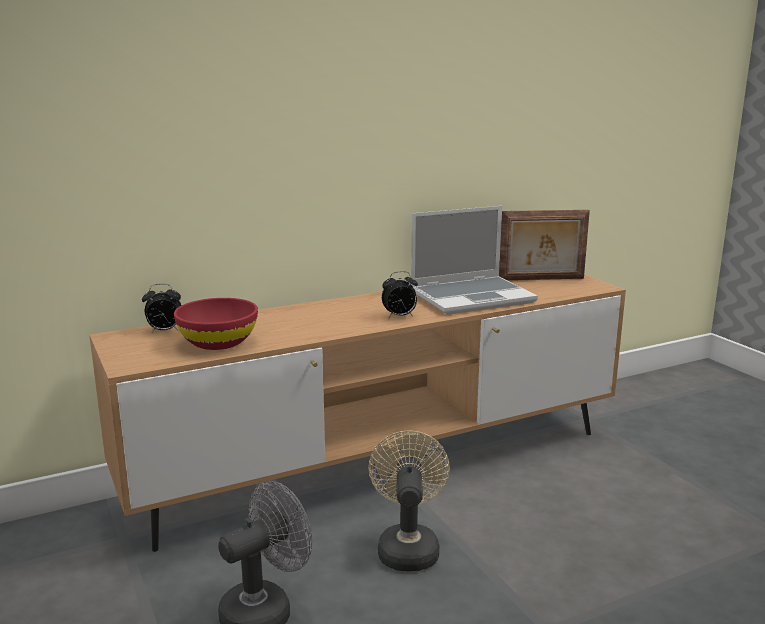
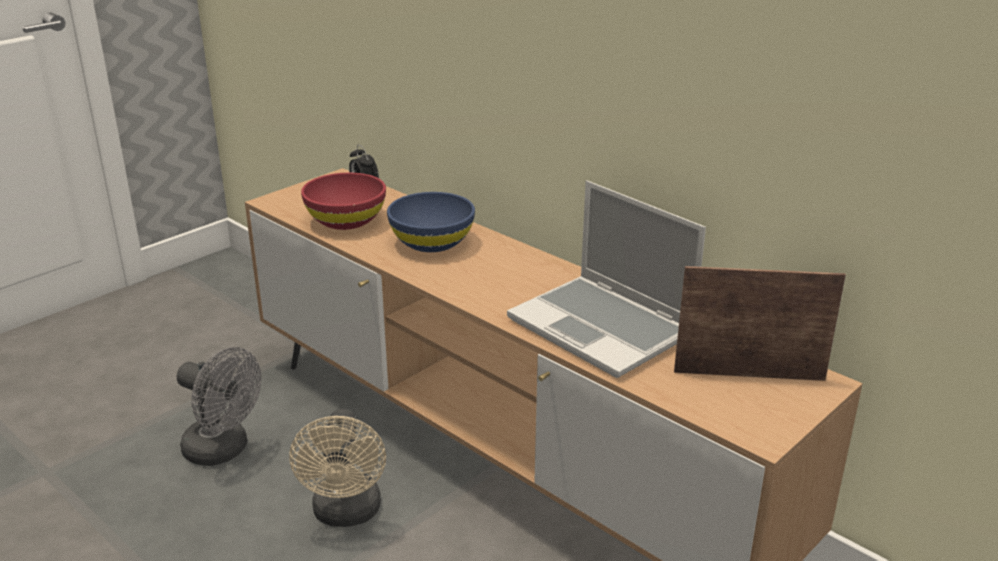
camera: 70 degrees right, 10 degrees up
(299, 321) = (431, 242): none -> blue bowl
(399, 316) = (483, 292): alarm clock -> none
(407, 547) = (346, 514): beige fan -> beige fan turned 105 degrees clockwise
(541, 279) = (748, 374): picture frame -> picture frame turned 120 degrees clockwise

